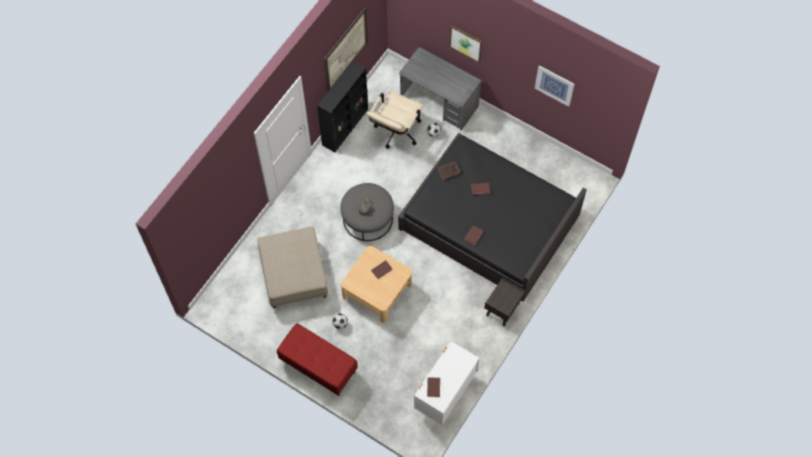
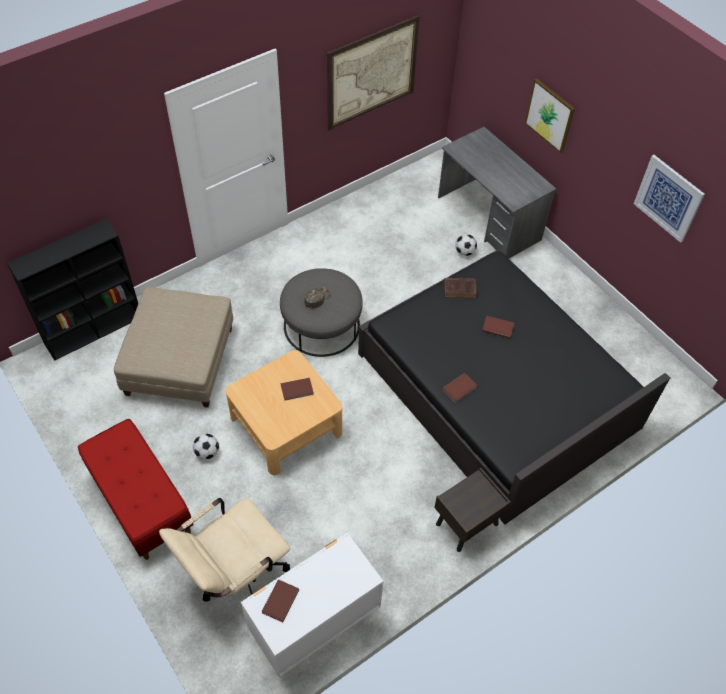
camera: 20 degrees right, 10 degrees down
(345, 126) = (348, 207): black bookcase -> black bookcase (94, 329)
(395, 133) = (412, 236): beige office chair -> beige office chair (235, 576)

